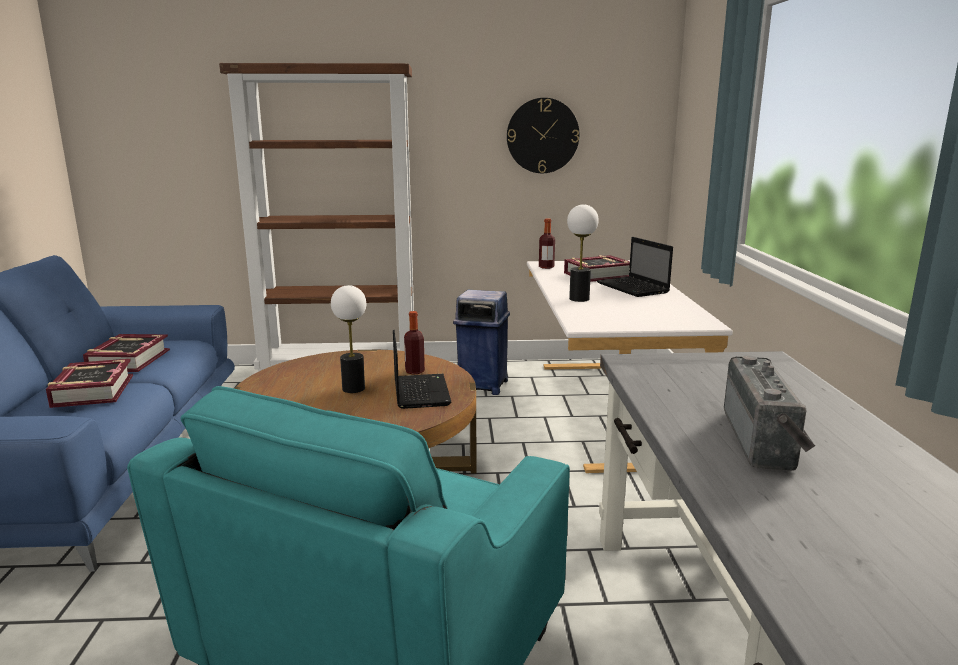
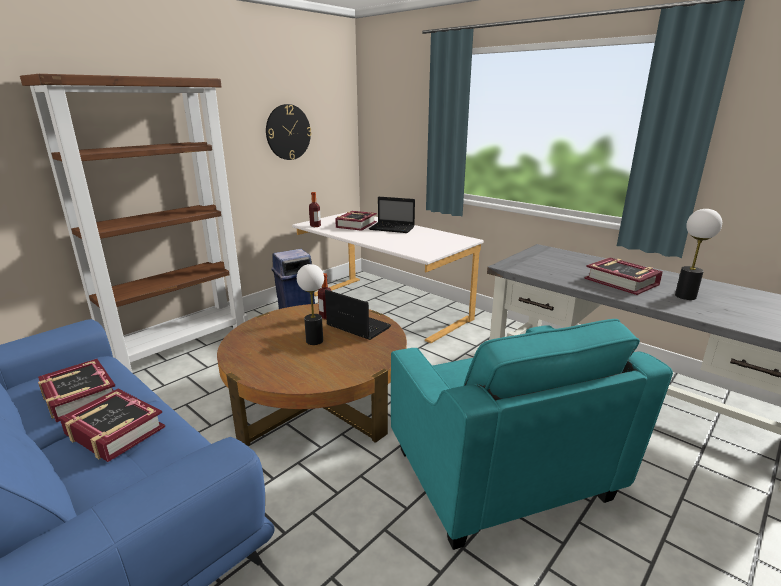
camera: 45 degrees left, 5 degrees up
(579, 299) = (384, 241): table lamp -> table lamp (685, 296)
(765, 440) = (621, 282): radio -> book

